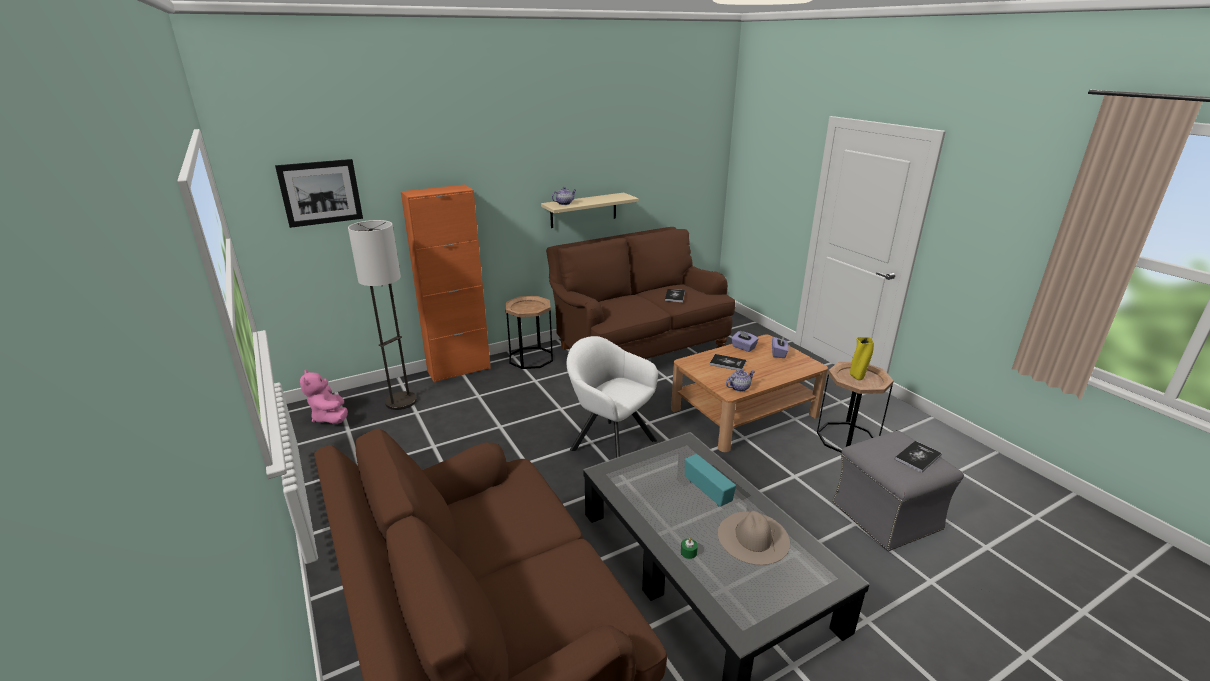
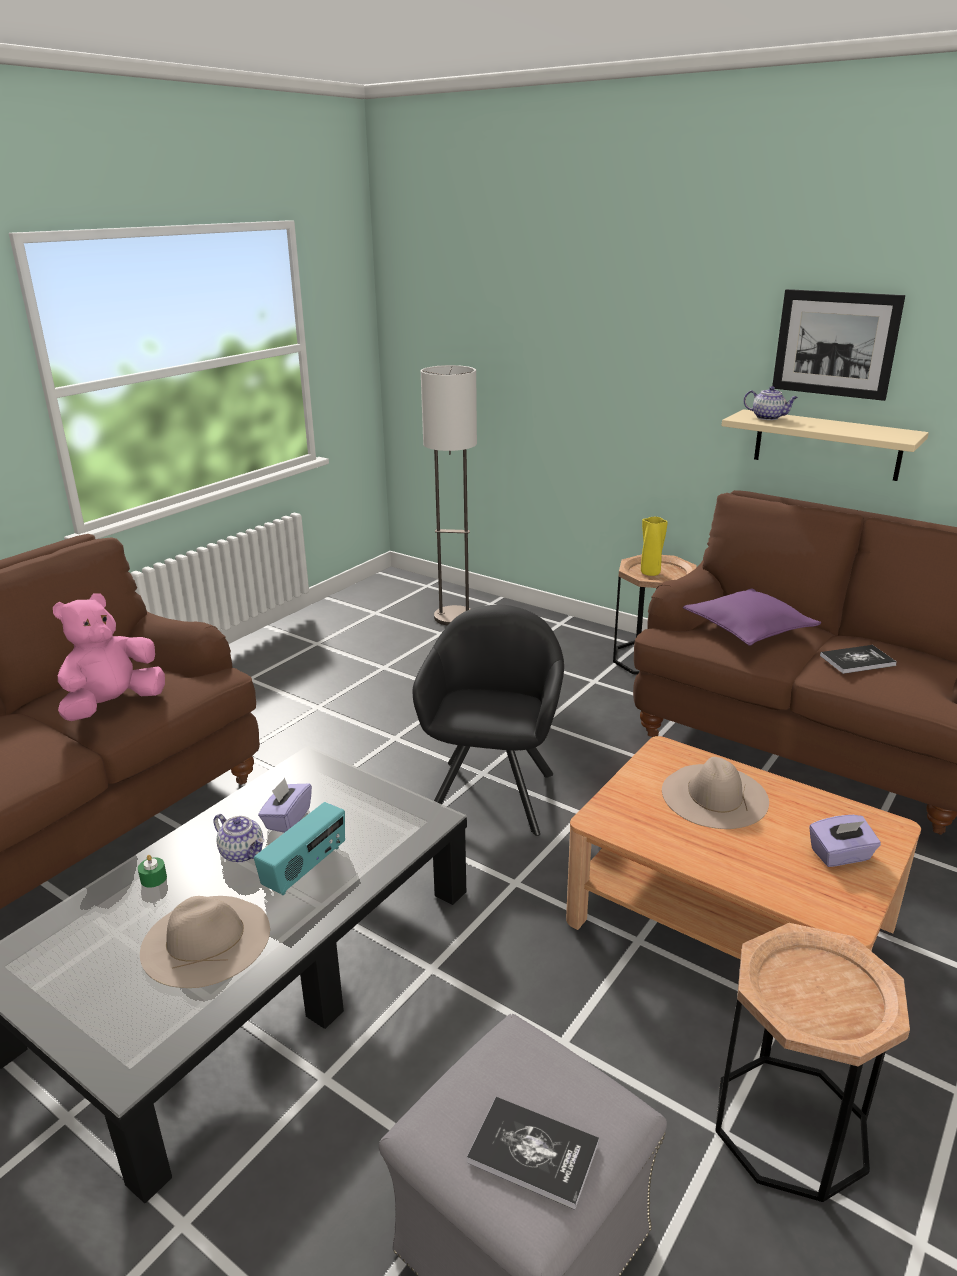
camera: 65 degrees right, 0 degrees up
(320, 192) = (457, 323): picture -> picture (835, 344)
(330, 417) = (390, 595): pink plush toy -> pink plush toy (113, 705)
(459, 370) = (559, 623): orange cabinet -> none
(610, 443) = (493, 791): white armchair -> black armchair
(626, 305) = (748, 628): none -> purple pillow
(728, 363) = (714, 795): book -> beige hat
(739, 387) = (629, 827): teapot -> teapot (243, 853)
(743, 347) = (807, 802): purple tissue box -> purple tissue box (287, 819)
(857, 377) = (820, 986): yellow vase -> yellow vase (650, 573)

